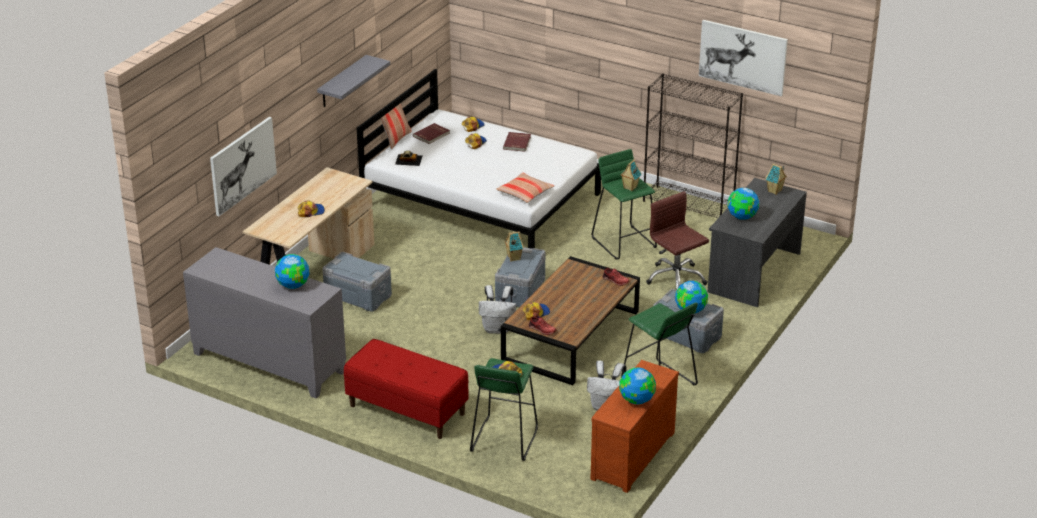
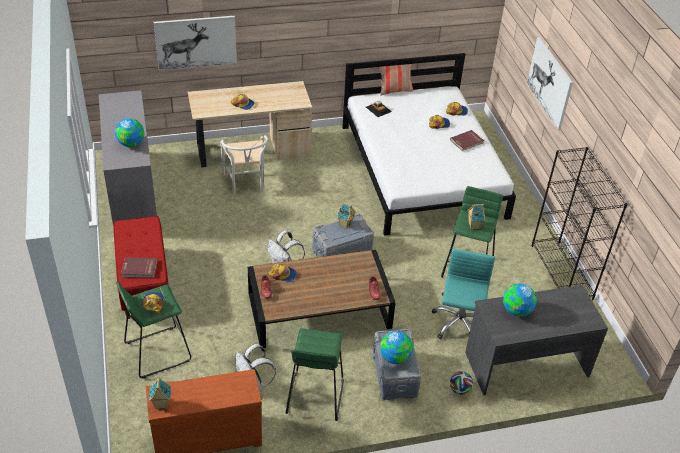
camera: 45 degrees right, 10 degrees up
(342, 82) = (338, 21): grey shelf -> none
(357, 296) = (246, 183): grey storage box -> white chair
(432, 135) = (420, 101): red book -> red book (139, 269)
(525, 193) = (411, 181): pillow -> none
(636, 400) = (194, 399): globe -> none
(675, 278) = (459, 323): brown office chair -> turquoise office chair
(739, 314) = (459, 390): none -> football
(742, 57) = (638, 170): picture -> picture (550, 83)
(775, 191) = (580, 308): toy house -> toy house (161, 404)

